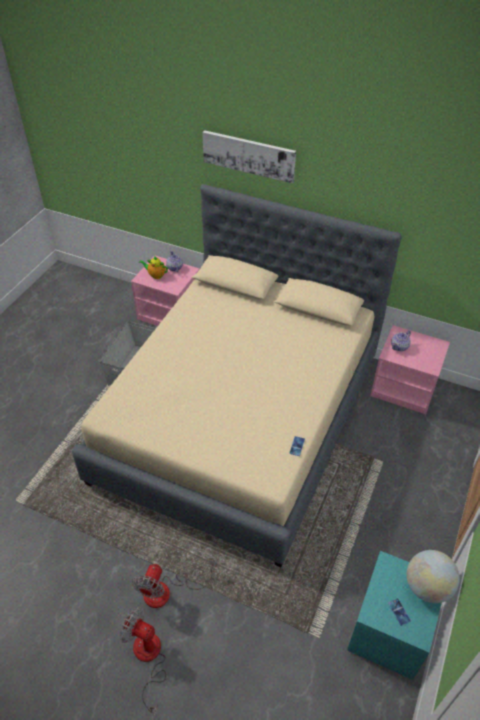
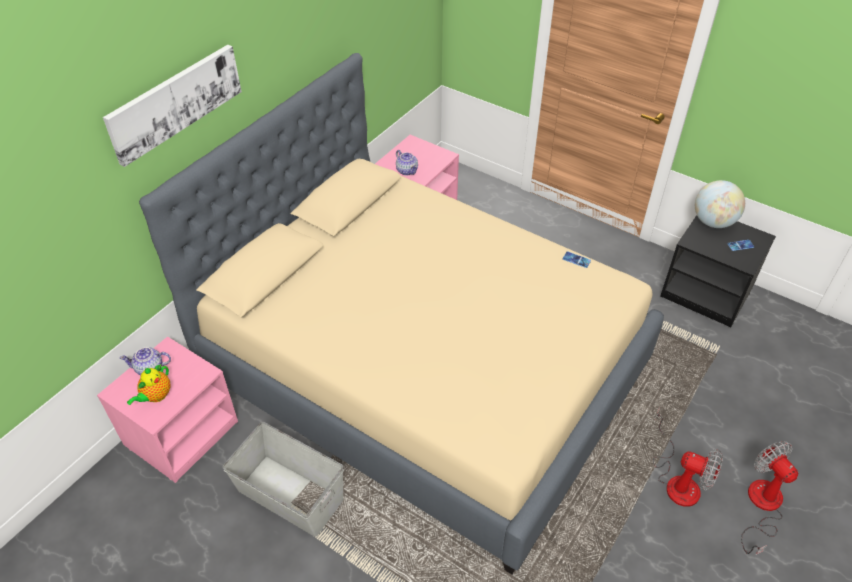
camera: 80 degrees left, 0 degrees up
(148, 658) = (762, 506): fan -> fan turned 120 degrees clockwise
(390, 631) = (707, 292): turquoise nightstand -> black nightstand

